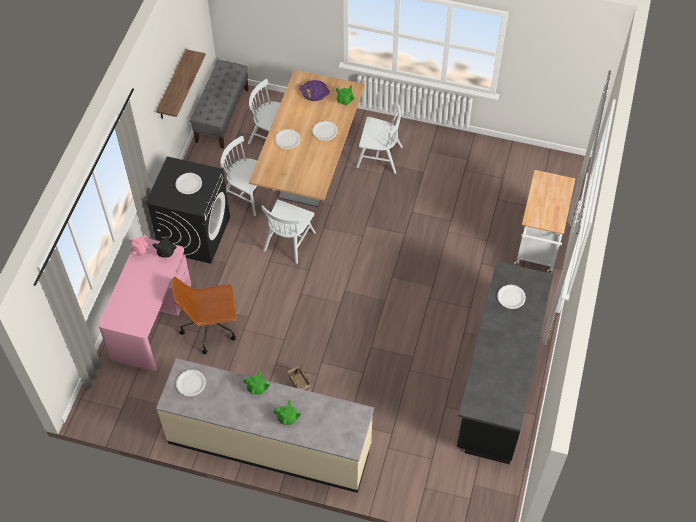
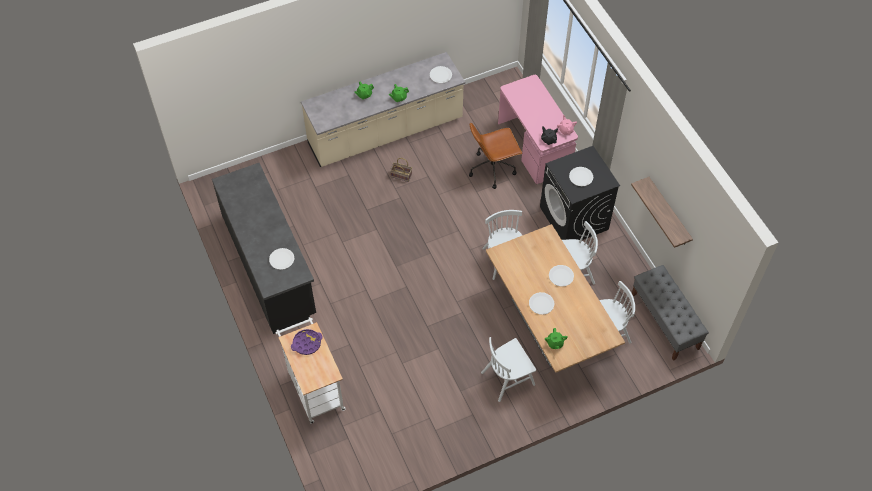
camera: 140 degrees right, 0 degrees up
(210, 328) = (493, 168): brown office chair -> brown office chair turned 150 degrees counterclockwise
(314, 92) = (585, 332): purple tray -> purple tray (307, 343)

